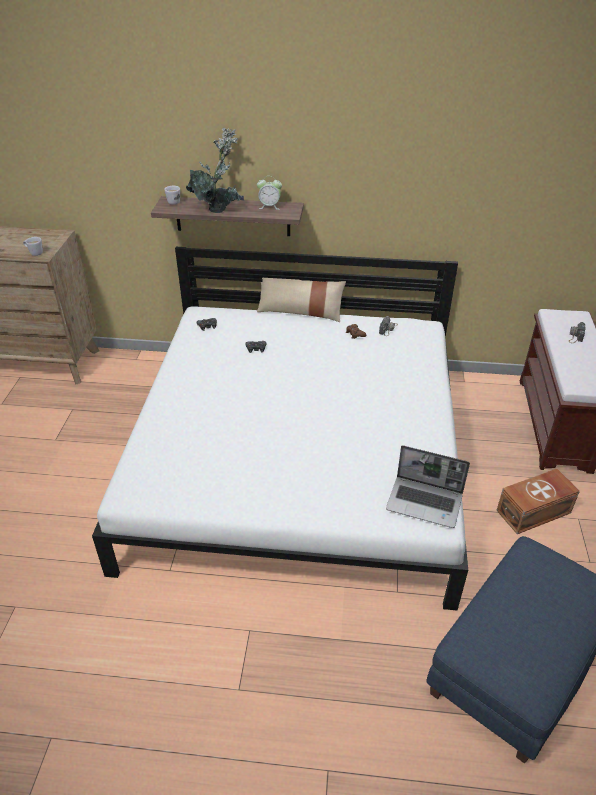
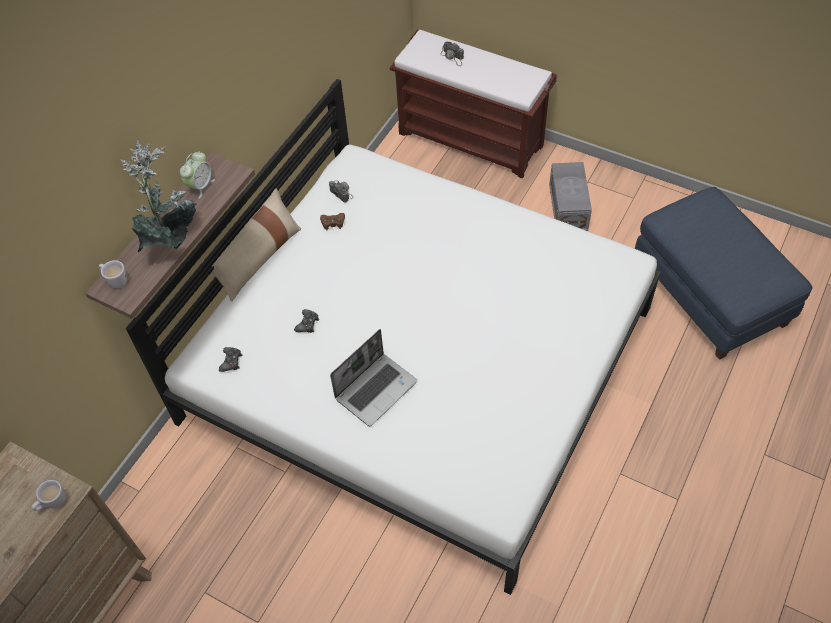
camera: 65 degrees left, 15 degrees up
(425, 502) = (605, 263): laptop -> laptop (376, 389)
(535, 512) = (569, 206): brown storage box -> grey storage box

